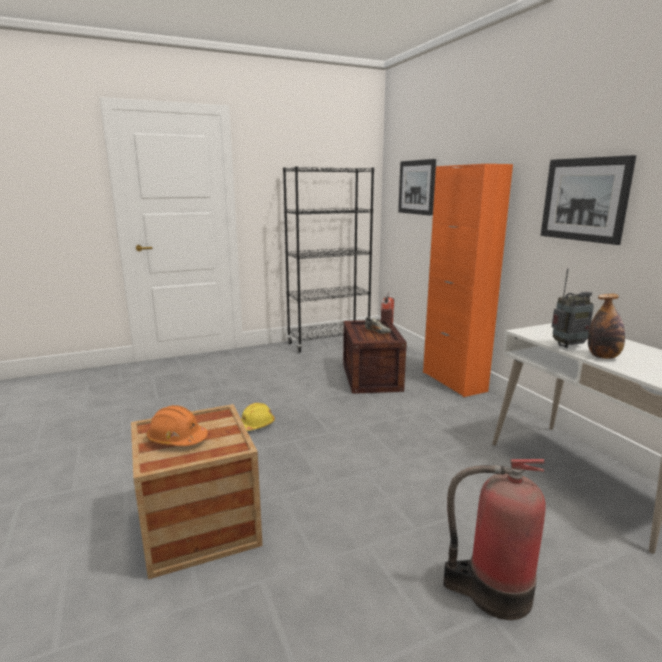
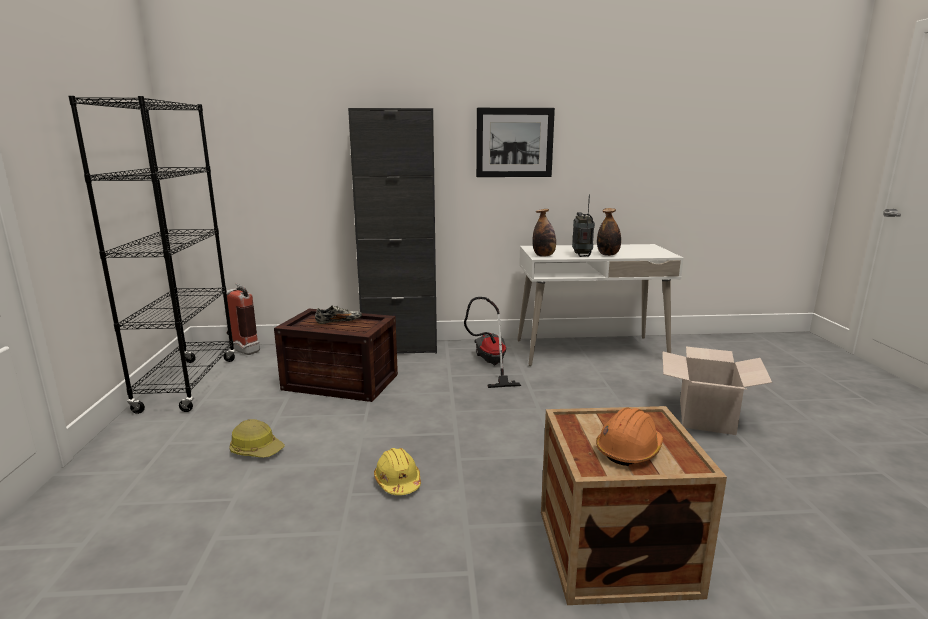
camera: 70 degrees left, 0 degrees up
(270, 379) = (257, 449): none -> hard hat
(416, 187) = (259, 134): picture -> none
(454, 381) = (400, 348): orange cabinet -> black cabinet
(470, 424) = (490, 364): none -> vacuum cleaner
(493, 592) = (707, 417): fire extinguisher -> cardboard box
(532, 332) = (544, 256): none -> bottle

